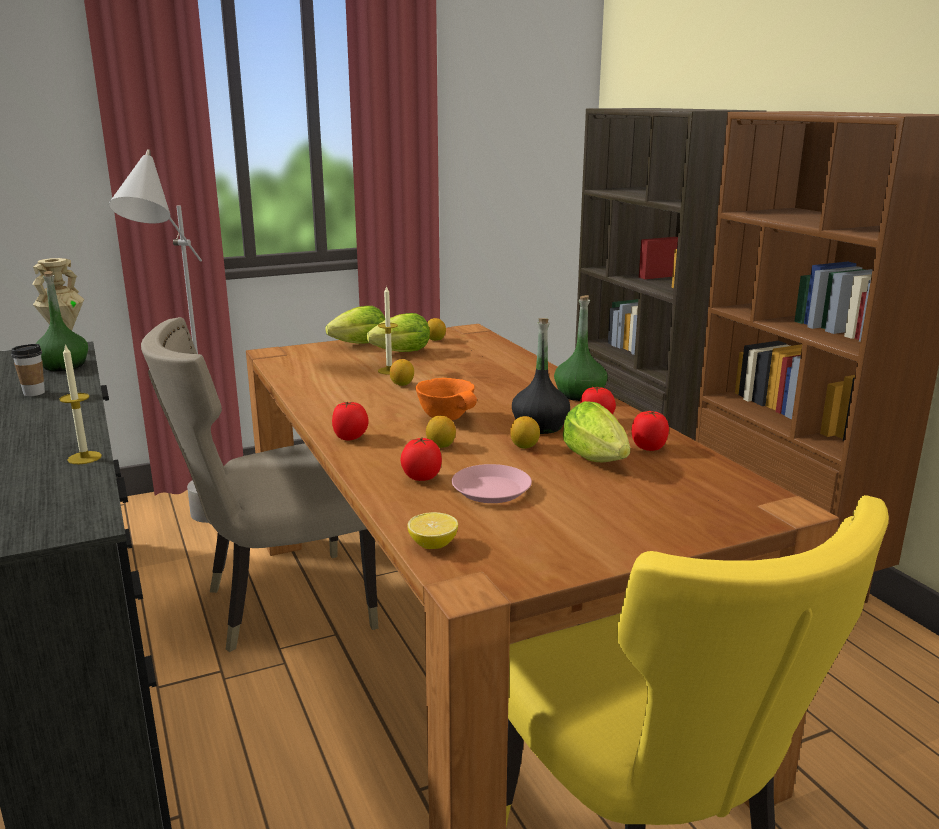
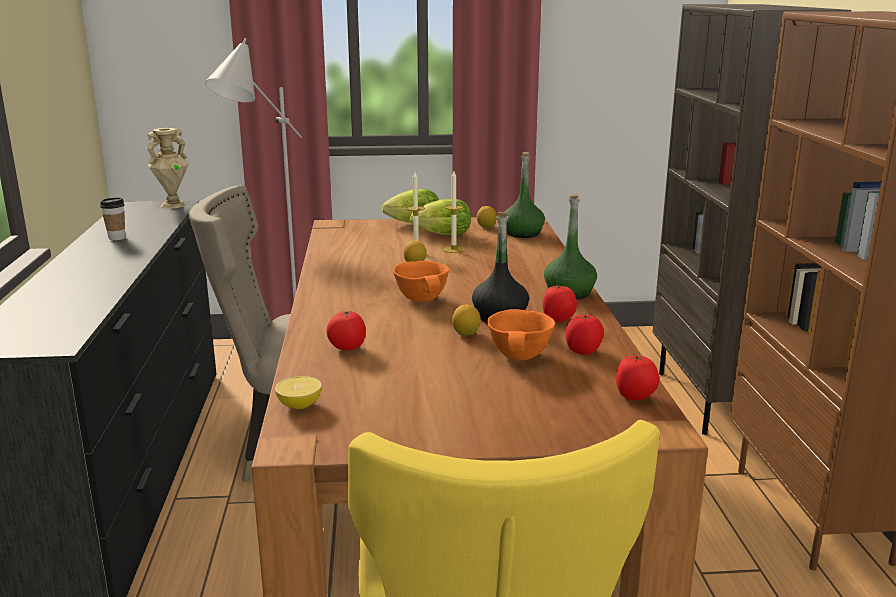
camera: 20 degrees right, 0 degrees up
(64, 366) = (158, 218): green bottle -> green bottle (523, 233)
(84, 458) = (102, 293): candle -> candle (453, 249)
(350, 438) = (324, 305): tomato -> tomato (635, 397)
(441, 446) = (392, 323): lemon -> none
(491, 490) = (396, 367): pink plate -> none
(598, 461) = (521, 357): lettuce -> orange bowl

